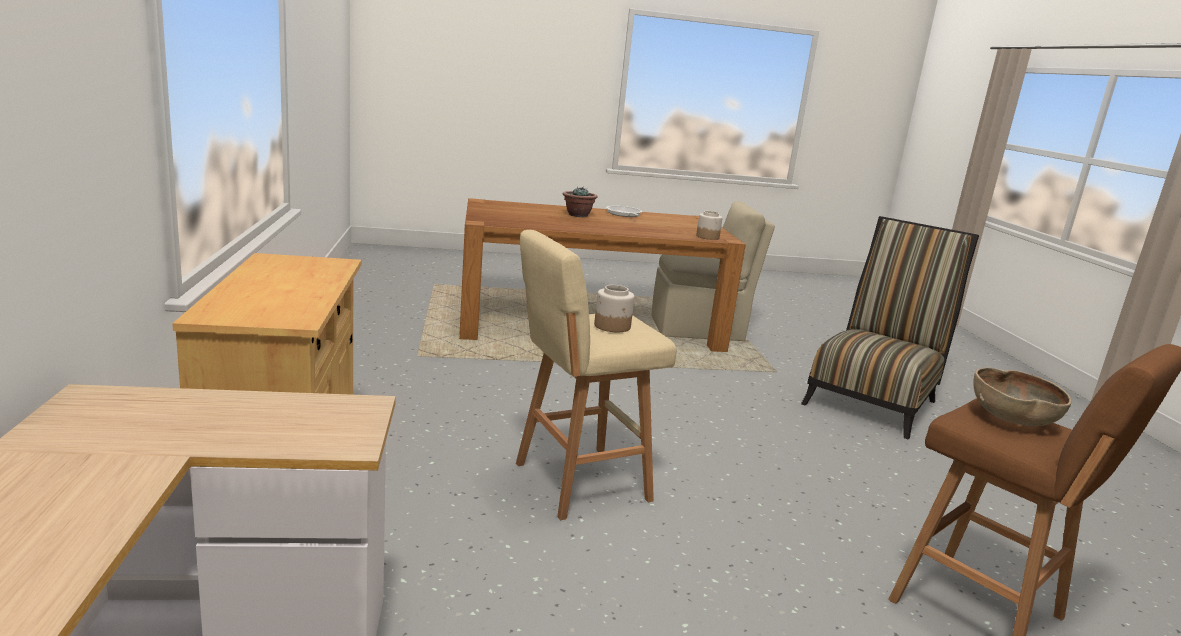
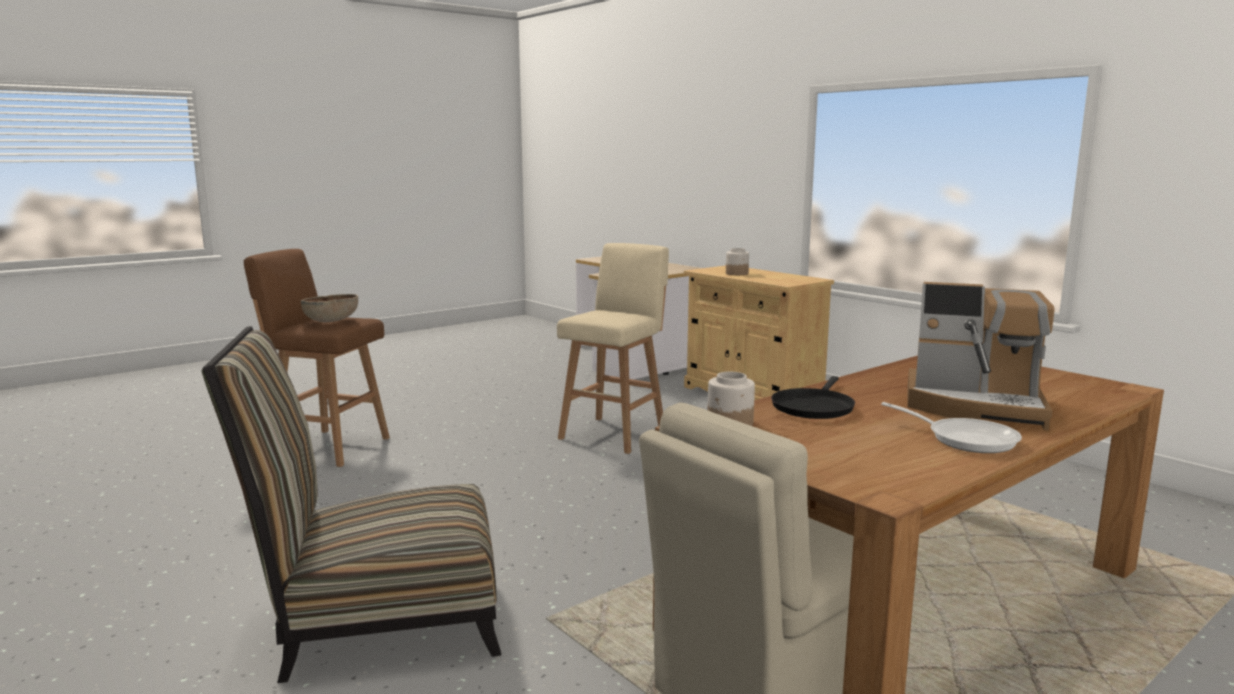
camera: 150 degrees right, 5 degrees down
(577, 215) = (975, 406): potted plant -> coffee machine
(612, 326) = (604, 314): jar -> jar (736, 273)
(652, 231) = (813, 407): none -> black frying pan
(873, 399) = (377, 620): chair -> chair turned 75 degrees clockwise

